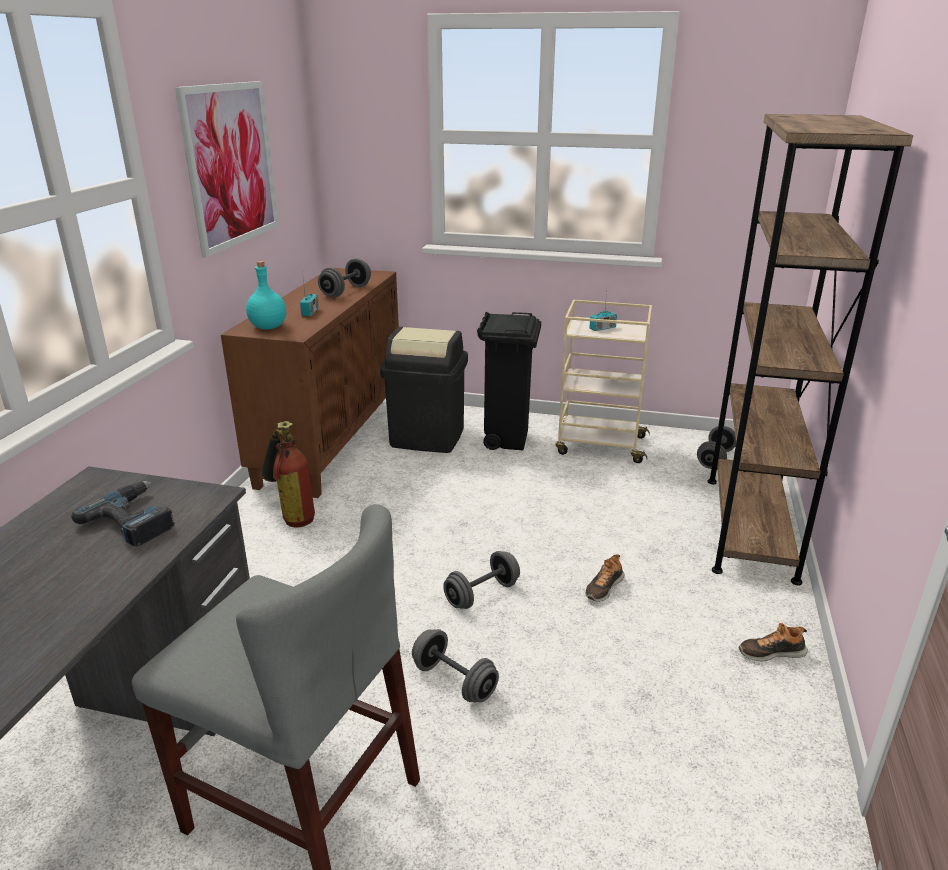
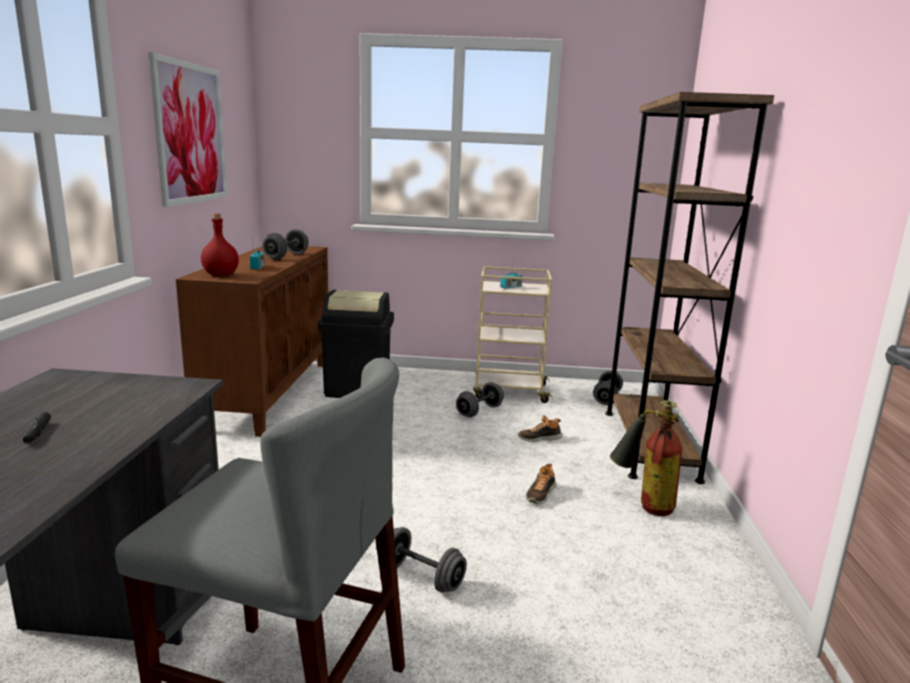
camera: 10 degrees left, 10 degrees down
(66, 558) = (37, 433): none -> black flashlight
(136, 519) = (112, 403): power drill -> none
(268, 327) = (221, 275): turquoise bottle -> red bottle
(291, 516) = (238, 451): fire extinguisher -> fire extinguisher (643, 504)
(482, 594) = (432, 505): grey dumbbell -> grey dumbbell (479, 411)
(507, 440) = (429, 389): black trash can -> none
(771, 652) = (697, 534): shoe -> shoe (539, 438)

